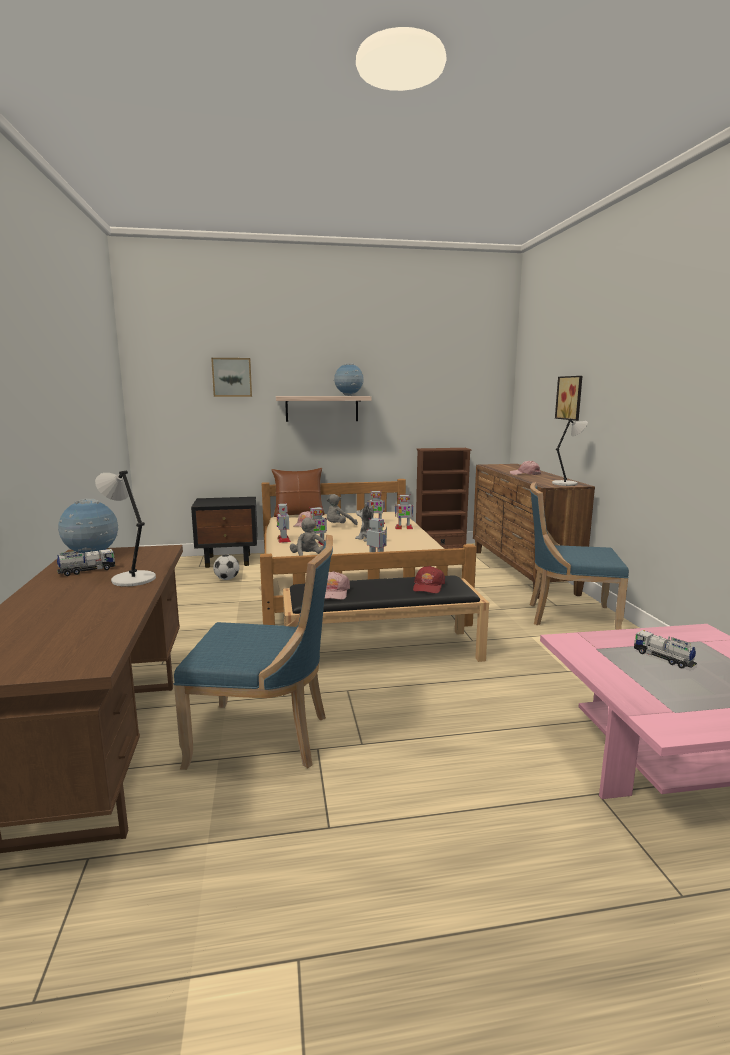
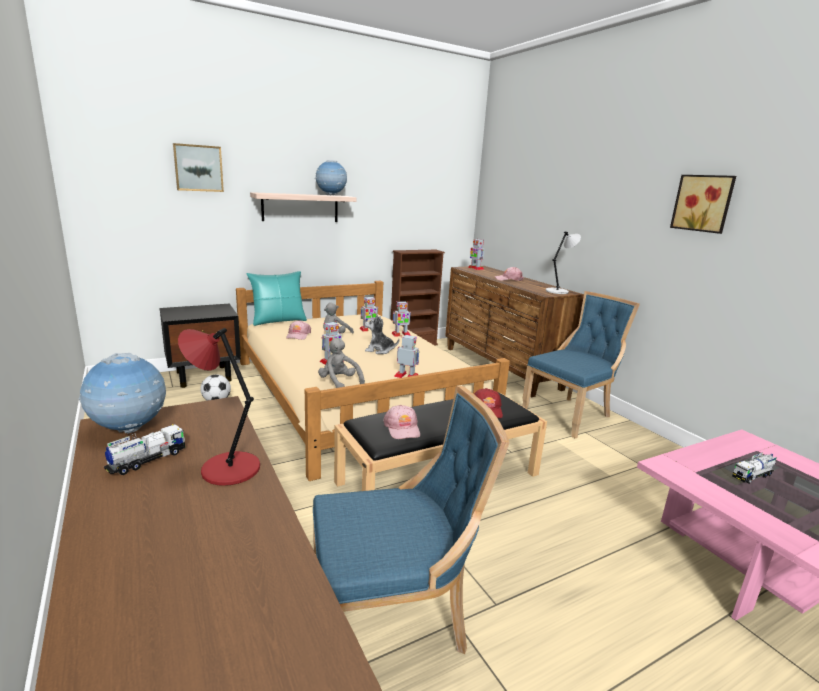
camera: 20 degrees left, 5 degrees up
(131, 579) = (227, 469): grey table lamp -> red table lamp
(283, 539) = (290, 357): toy robot -> toy robot (475, 268)
(298, 514) = (278, 321): brown pillow -> turquoise pillow
(568, 617) = (570, 415): blue chair -> blue chair turned 150 degrees clockwise
(571, 398) = (552, 209): picture -> picture (703, 203)
(663, 658) = (752, 476): toy truck -> toy truck turned 60 degrees counterclockwise

